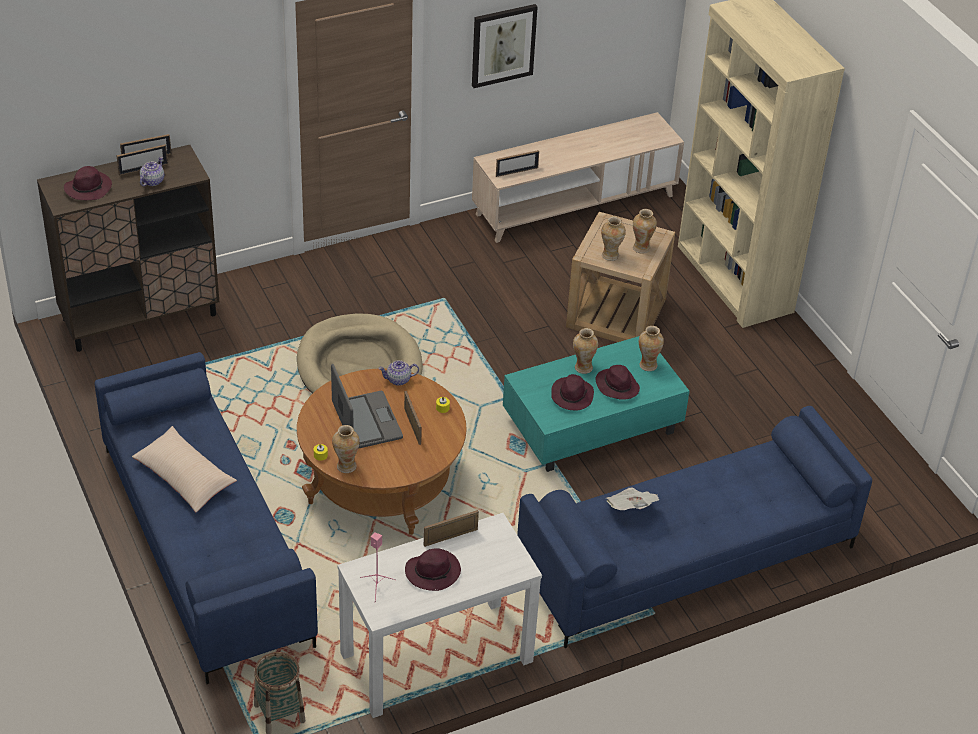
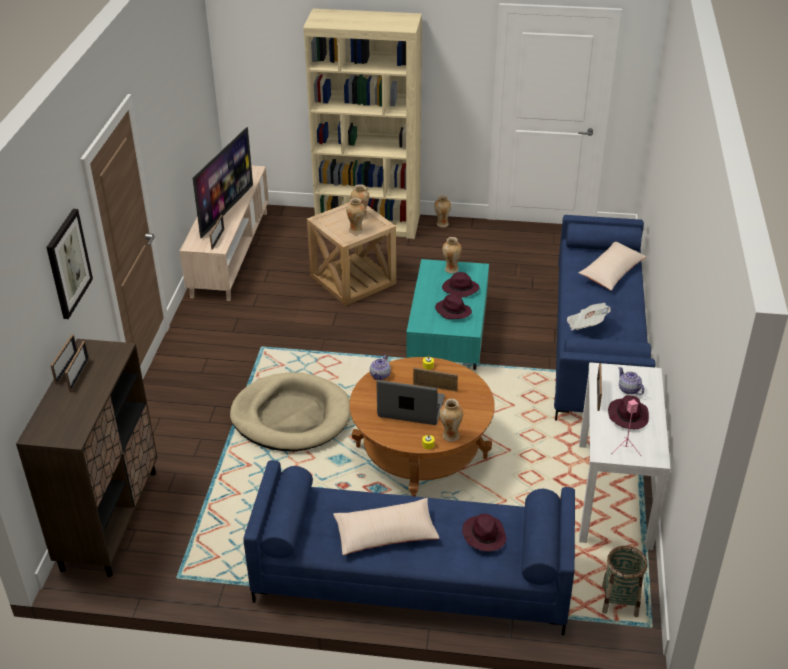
camera: 55 degrees left, 5 degrees down
(88, 188) = (67, 415): purple hat -> purple hat (484, 535)
(152, 181) = (102, 375): teapot -> teapot (629, 390)
(503, 45) = (168, 147): picture -> picture (68, 263)
(572, 153) = (226, 210): none -> television
(583, 367) = (429, 296): vase -> vase (442, 224)
(760, 497) = (612, 272): none -> beige pillow

